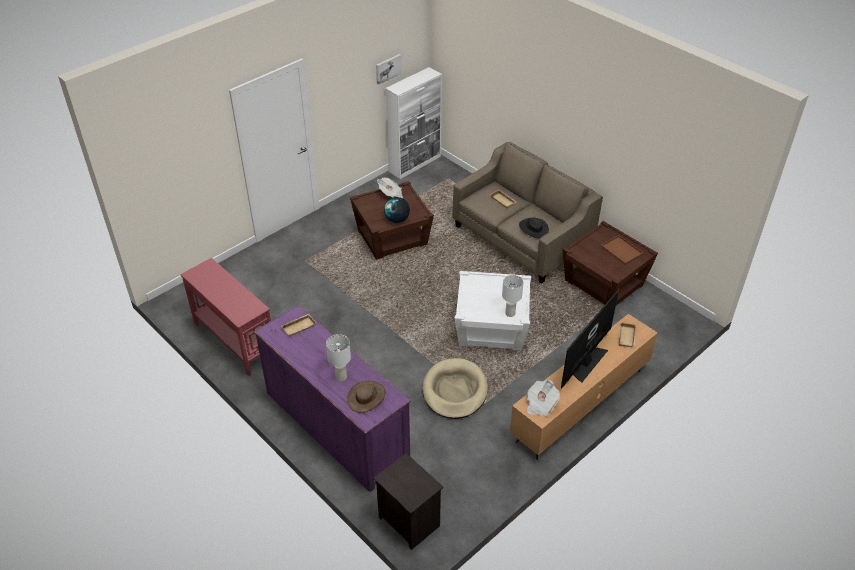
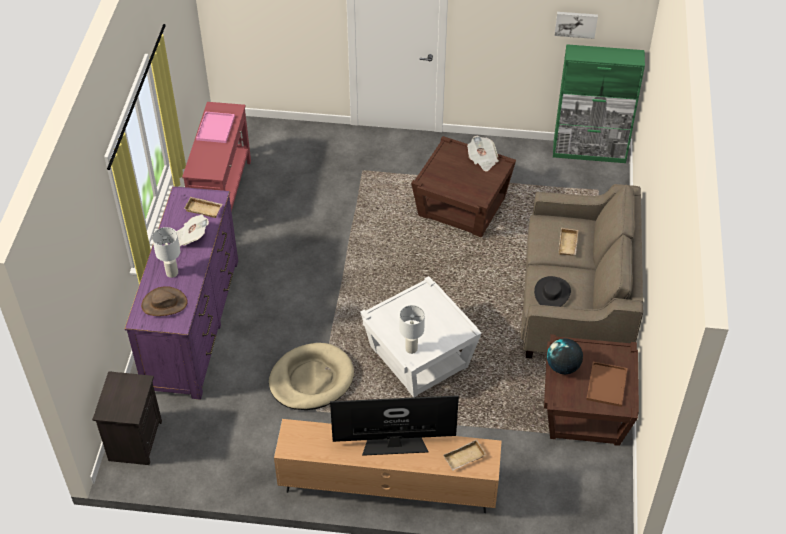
camera: 50 degrees right, 5 degrees up
(214, 284) = (216, 128): none -> pink tray
(397, 220) = (451, 188): globe -> globe (563, 367)
(415, 163) = (589, 152): white cabinet -> green cabinet
(540, 404) = (303, 439): newspaper -> newspaper (191, 237)

